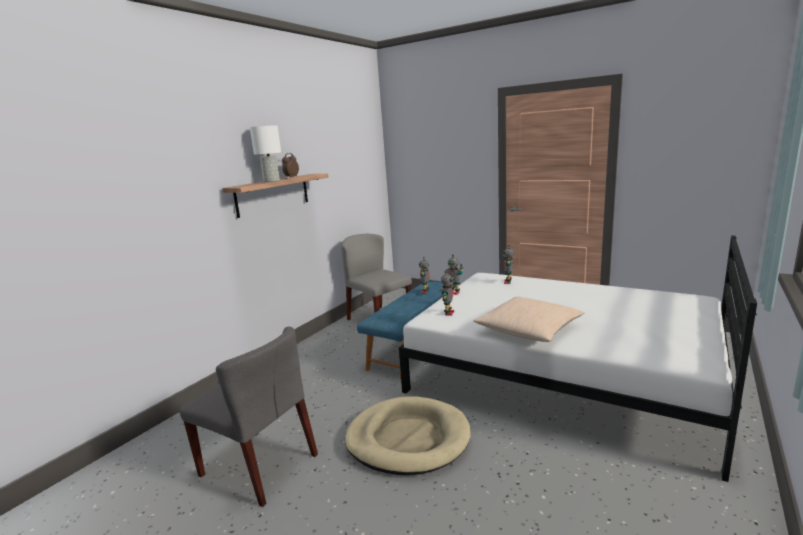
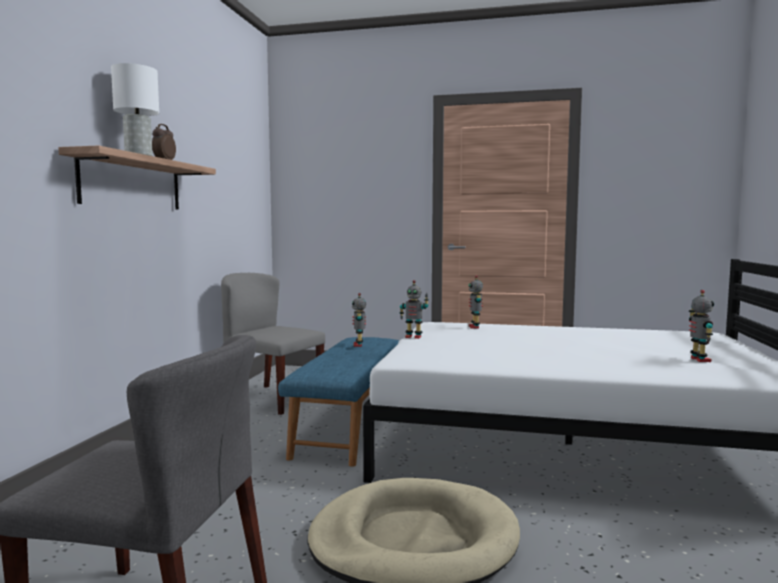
camera: 20 degrees left, 10 degrees down
(448, 313) = (427, 354): toy robot -> toy robot (699, 360)
(529, 330) = (556, 363): beige pillow -> none

